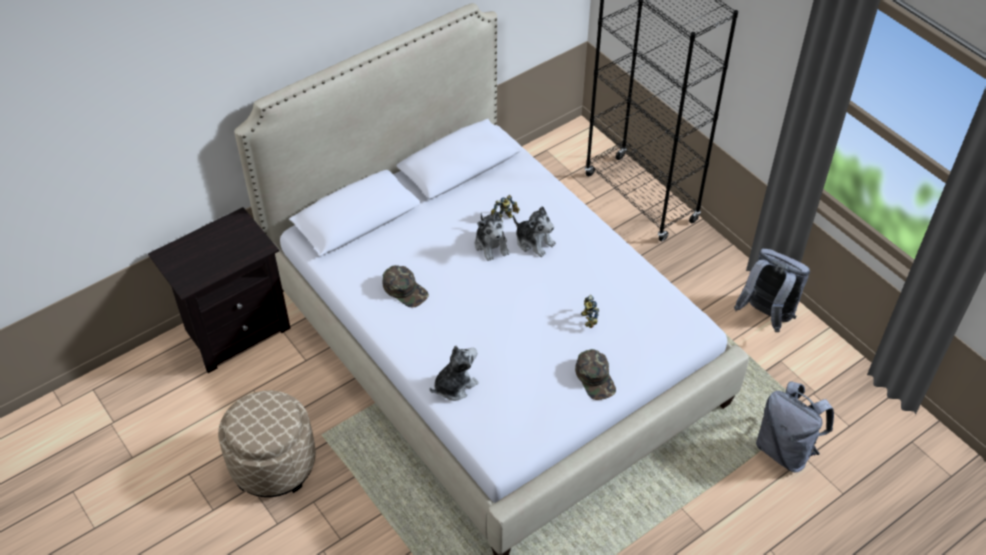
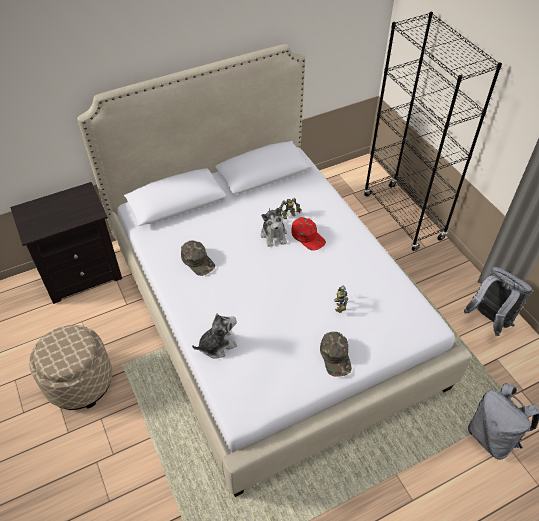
camera: 10 degrees right, 0 degrees up
(534, 242) = (308, 237): plush toy -> red cap

